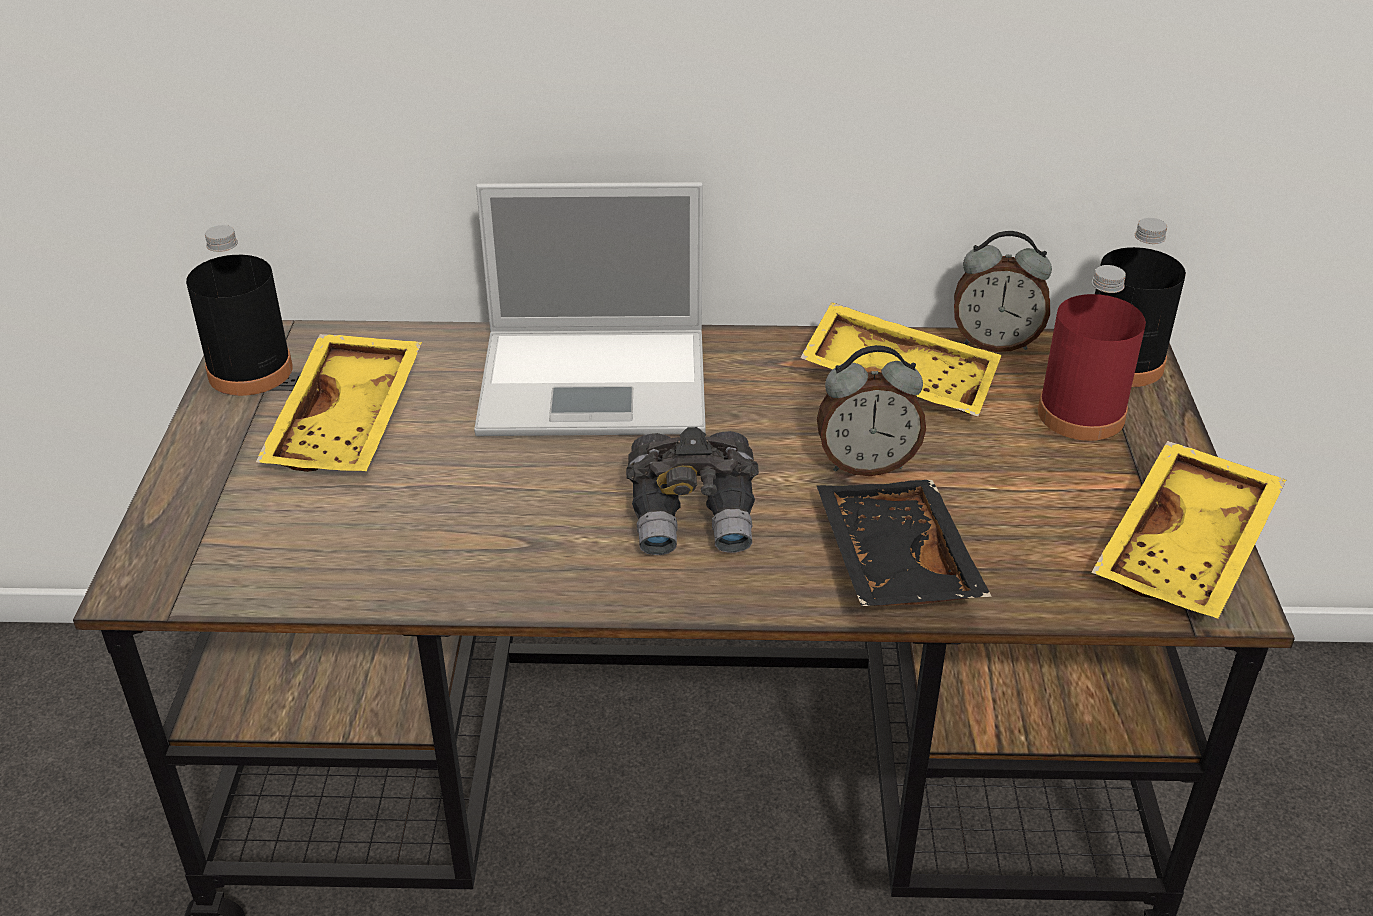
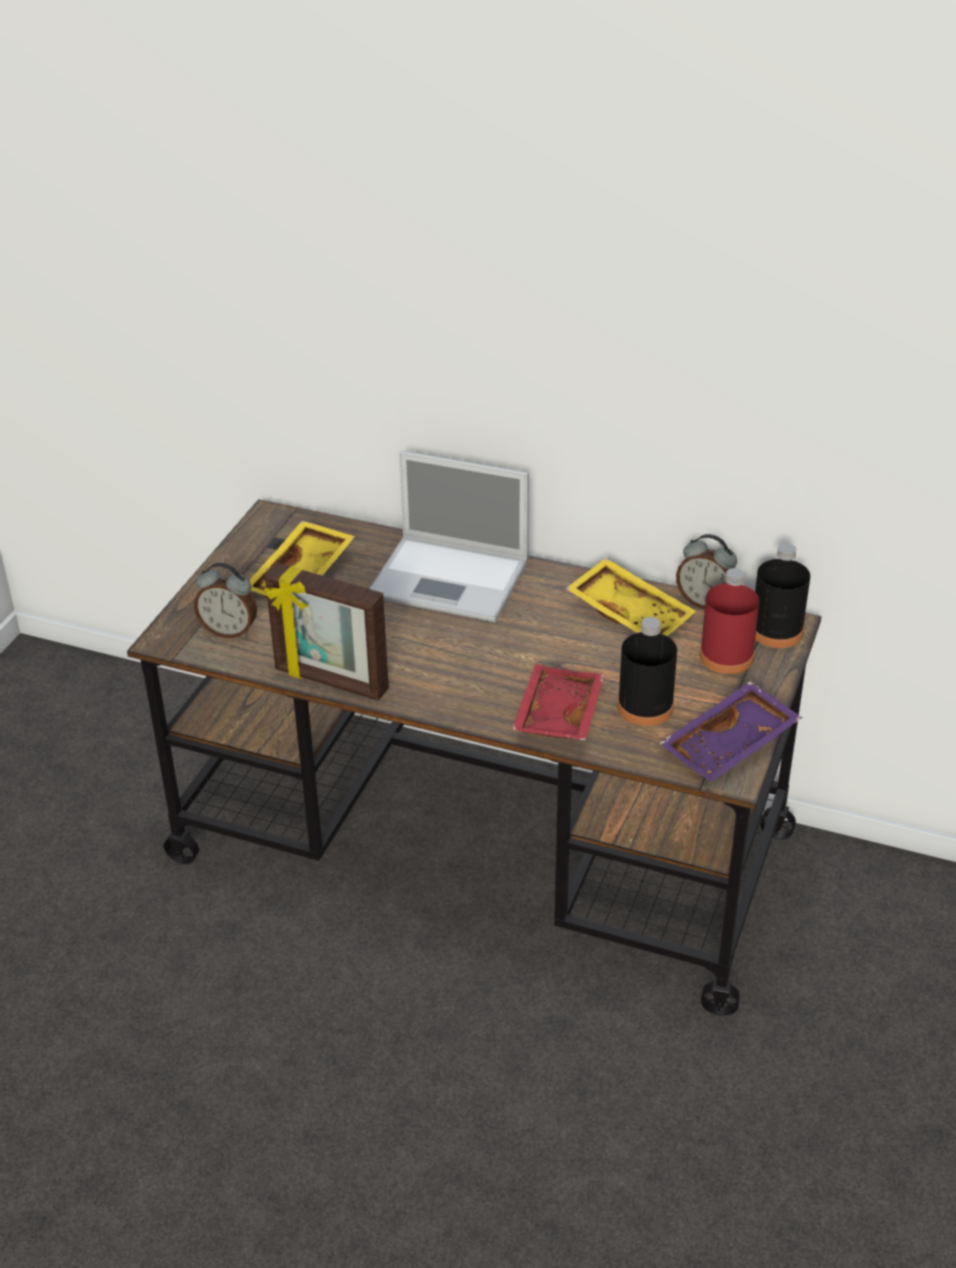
camera: 20 degrees right, 0 degrees up
(250, 371) = (261, 534): black bottle -> black bottle (645, 707)
(481, 592) = (330, 681): none -> picture frame
(694, 518) = (462, 667): grey binoculars -> none
(866, 464) = (577, 658): alarm clock -> alarm clock (229, 631)
(891, 563) = (556, 715): black tray -> red tray
(1188, 551) = (731, 746): yellow tray -> purple tray

